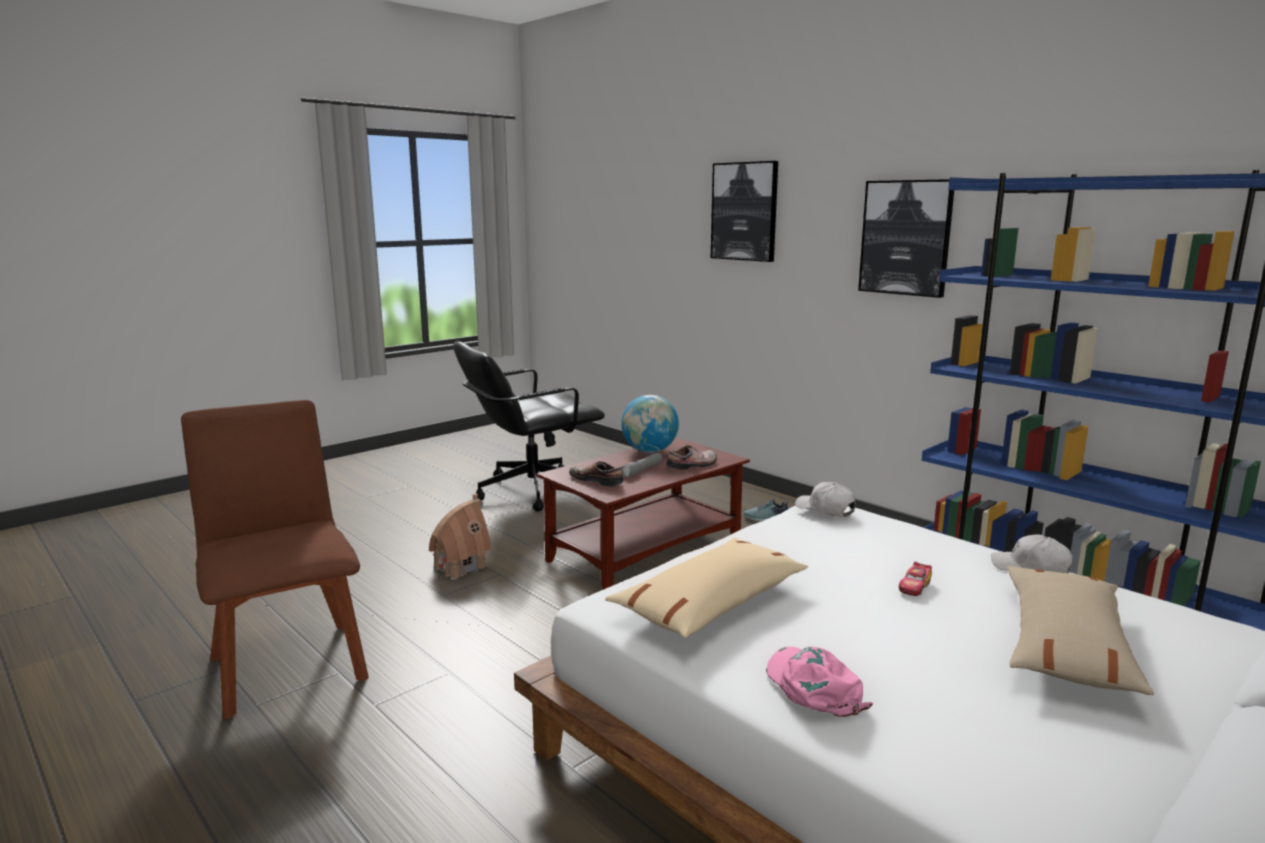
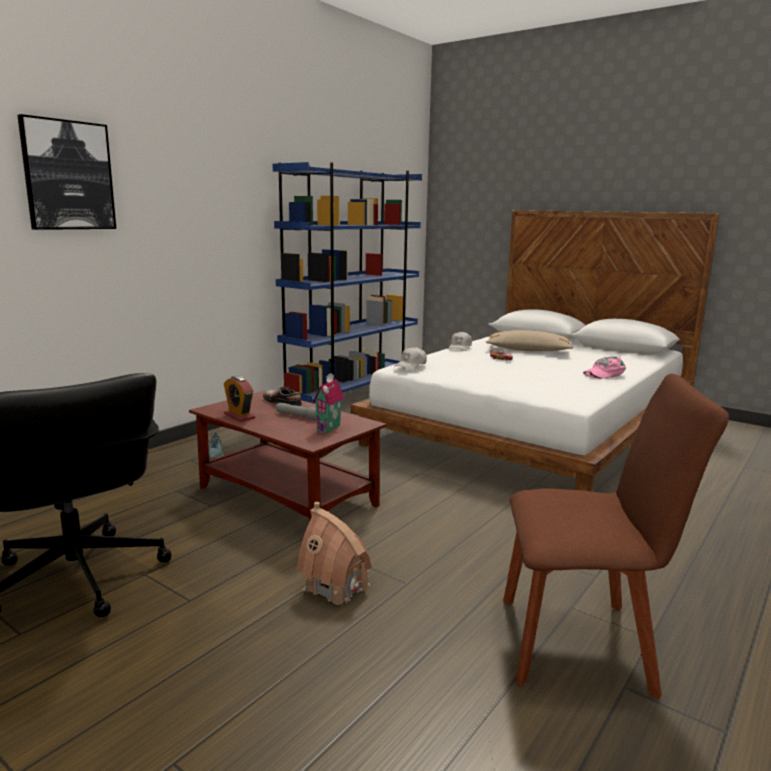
camera: 100 degrees left, 0 degrees up
(288, 663) = (583, 643): brown chair -> brown chair turned 135 degrees counterclockwise
(597, 480) = (330, 428): shoe -> toy house
(650, 451) = (239, 416): globe -> alarm clock
(711, 603) = (551, 385): beige pillow -> none
(906, 237) = (223, 203): picture -> none

